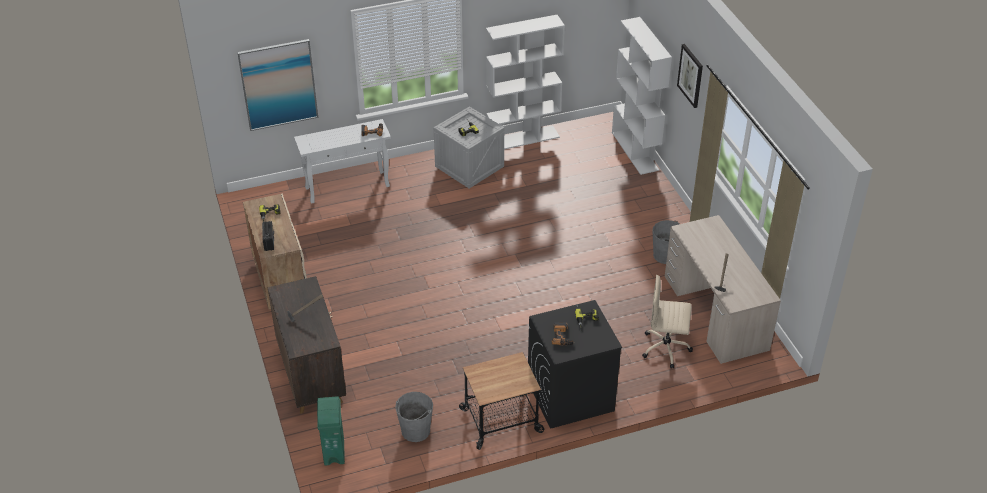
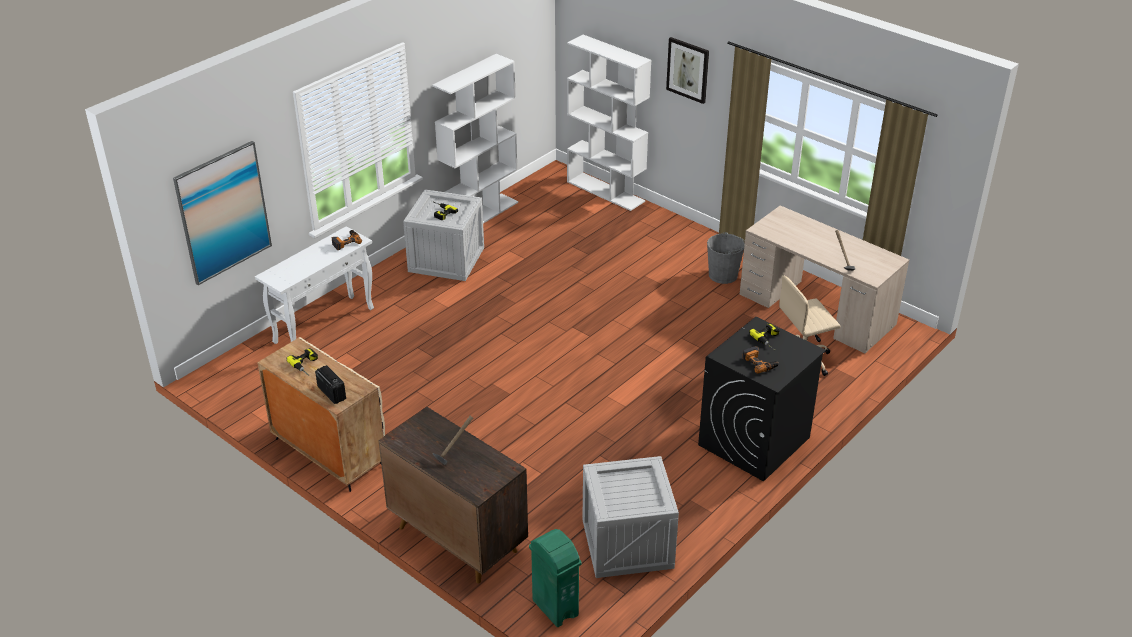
camera: 30 degrees left, 5 degrees down
(415, 431) = (626, 545): grey bucket -> crate
(501, 421) = (708, 495): cart -> none

